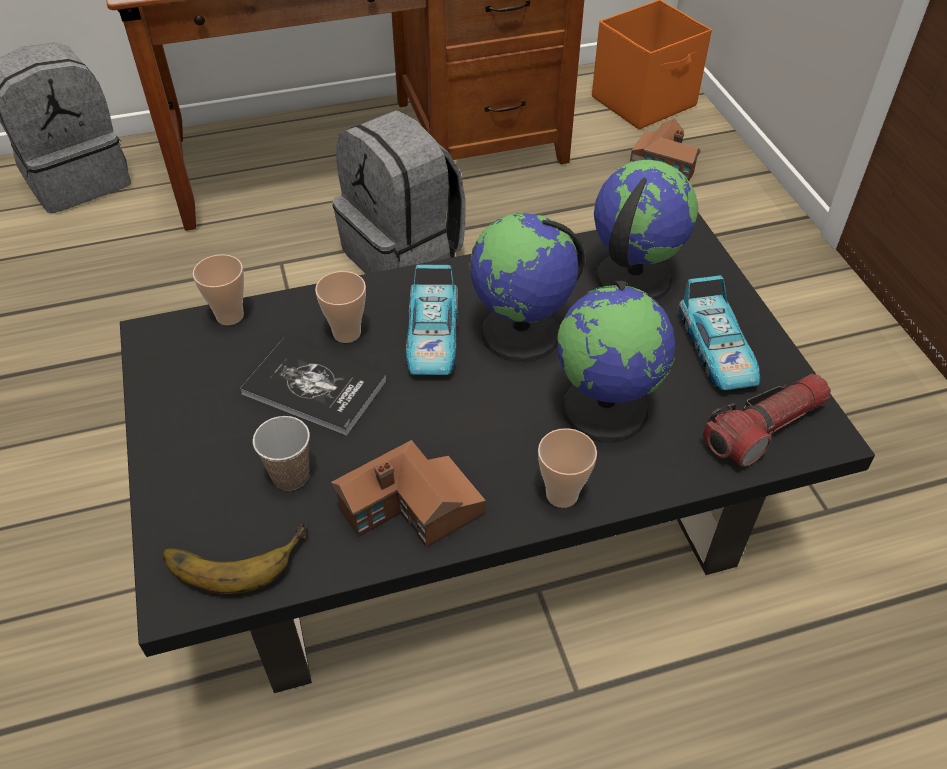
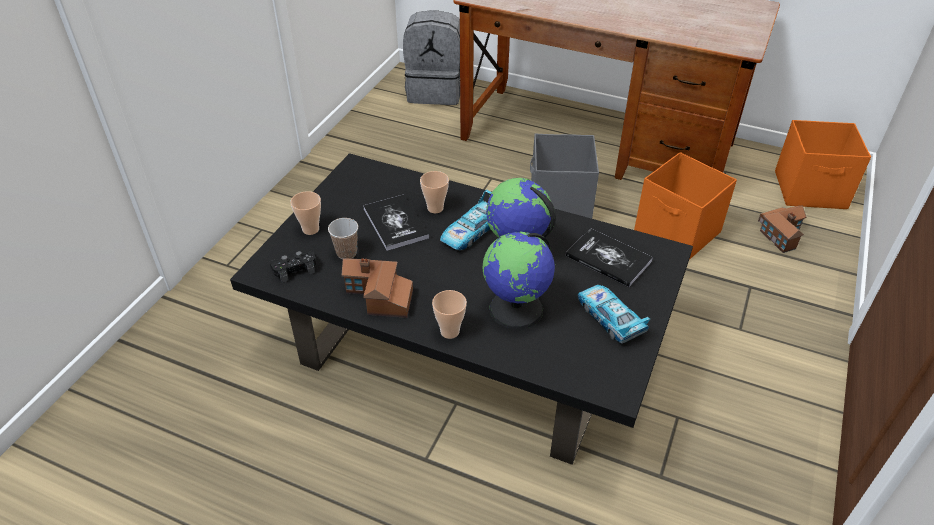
camera: 40 degrees right, 5 degrees down
(230, 316) = (394, 174): cup -> cup (310, 229)
(234, 553) = (294, 269): banana -> black game controller
(404, 255) = (559, 206): grey backpack -> grey storage box
(567, 217) = (677, 233): none -> orange storage box
(632, 277) = (608, 258): globe -> book
(717, 351) = (610, 318): toy car -> toy car turned 120 degrees clockwise
(764, 428) = (588, 367): flashlight -> none

